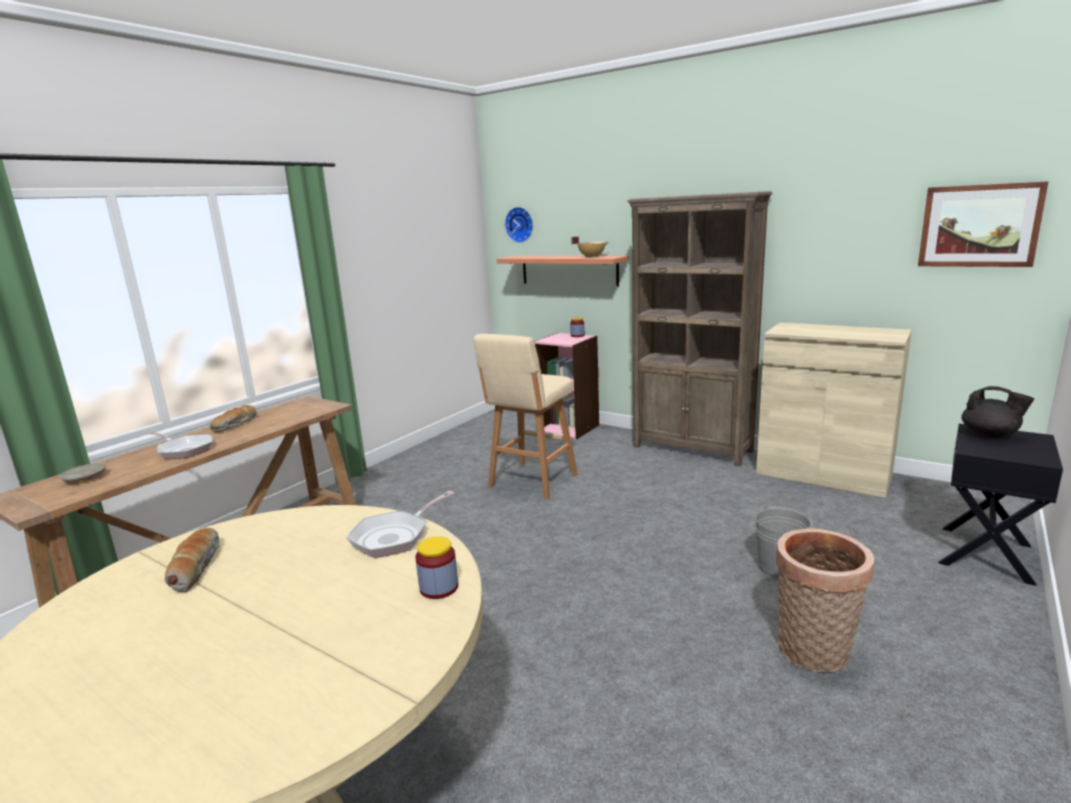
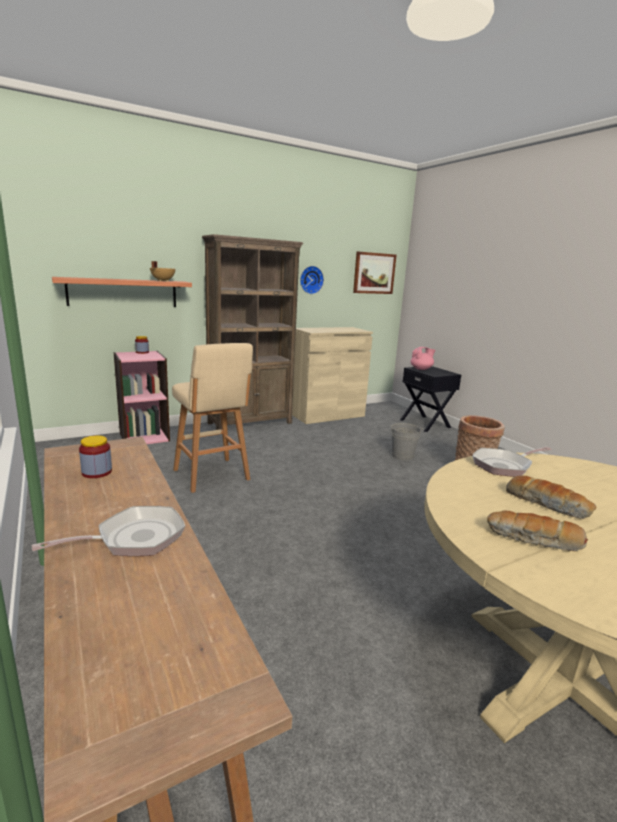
camera: 65 degrees left, 0 degrees up
(84, 478) = (133, 639): beige plate -> none
(235, 425) = (83, 497): bread -> bread (547, 504)
(395, 536) = (504, 466): frying pan -> frying pan turned 90 degrees clockwise
(439, 587) = (579, 466): jar -> jar (97, 472)
(520, 224) = (59, 244): wall clock -> wall clock (310, 280)
(990, 435) = (421, 369): black teapot -> pink teapot

